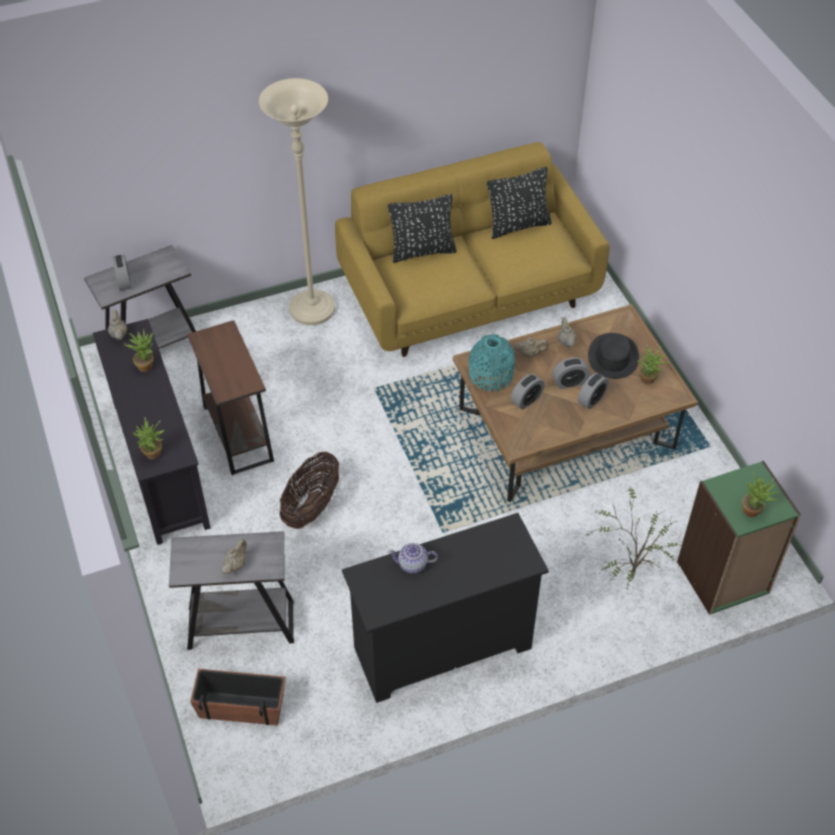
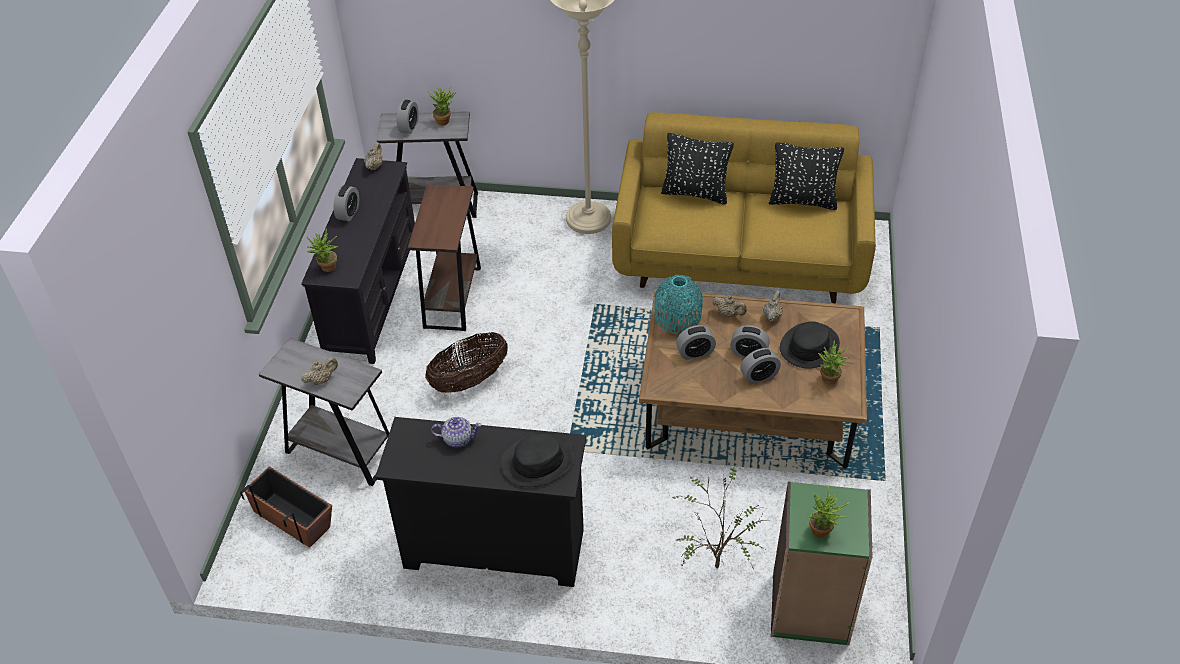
camera: 30 degrees right, 5 degrees down
(130, 392) = (348, 213): none -> alarm clock
(146, 364) = (377, 196): potted plant -> potted plant (444, 120)
(413, 564) = (457, 439): teapot -> teapot turned 150 degrees clockwise
(495, 553) = (538, 461): none -> black hat

